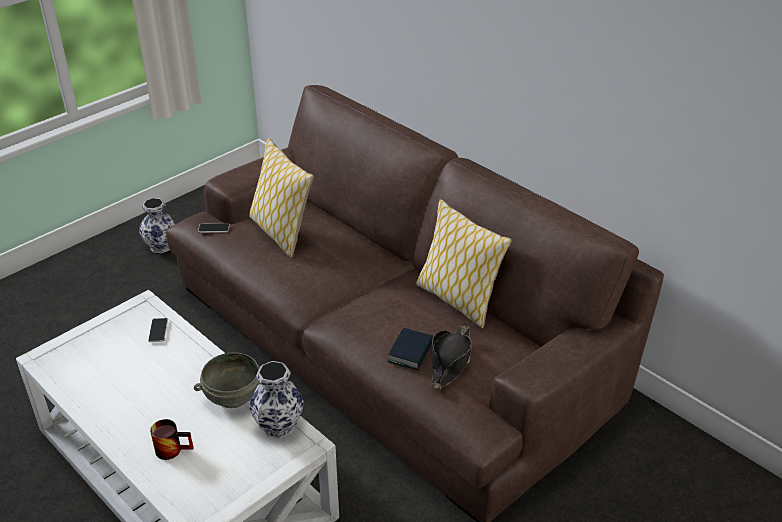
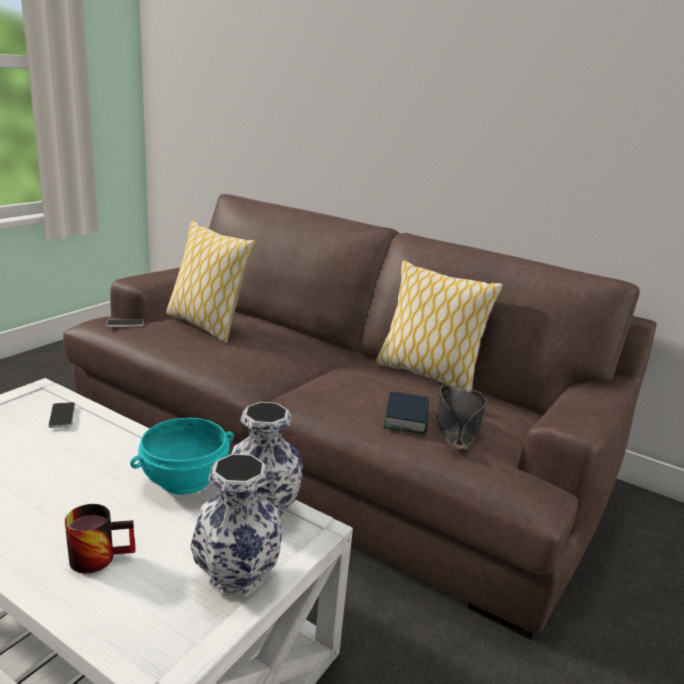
camera: 15 degrees left, 15 degrees down
(162, 246) = (49, 376): vase -> vase (238, 575)
(233, 396) = (185, 480): grey bowl -> turquoise bowl

